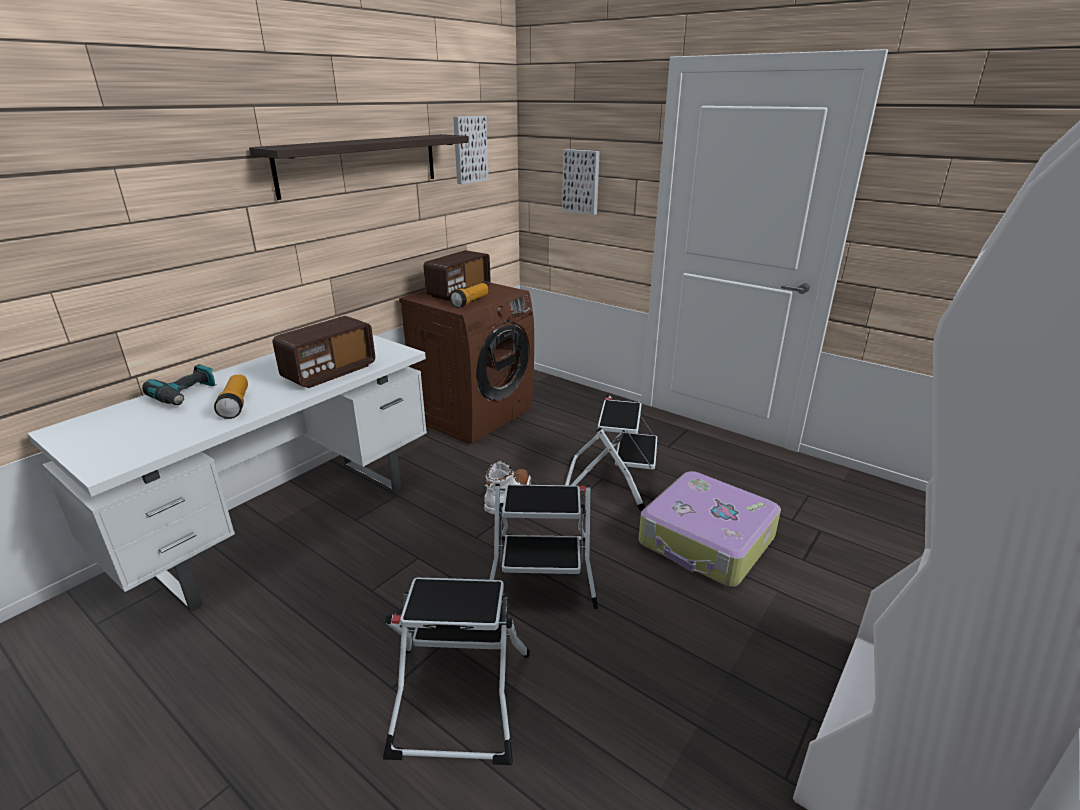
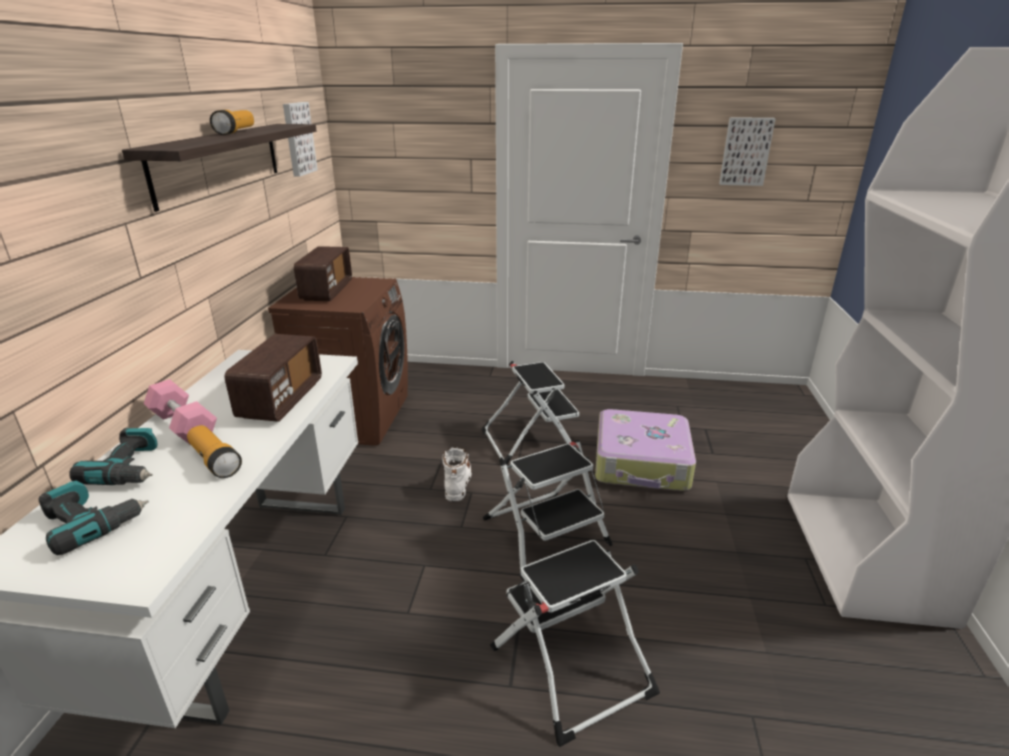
camera: 30 degrees left, 0 degrees up
(127, 423) = (92, 522): none -> power drill
(250, 374) = (183, 425): none -> pink dumbbell
(470, 302) = (353, 299): flashlight -> flashlight (236, 132)
(581, 181) = (411, 165): picture -> picture (745, 151)

